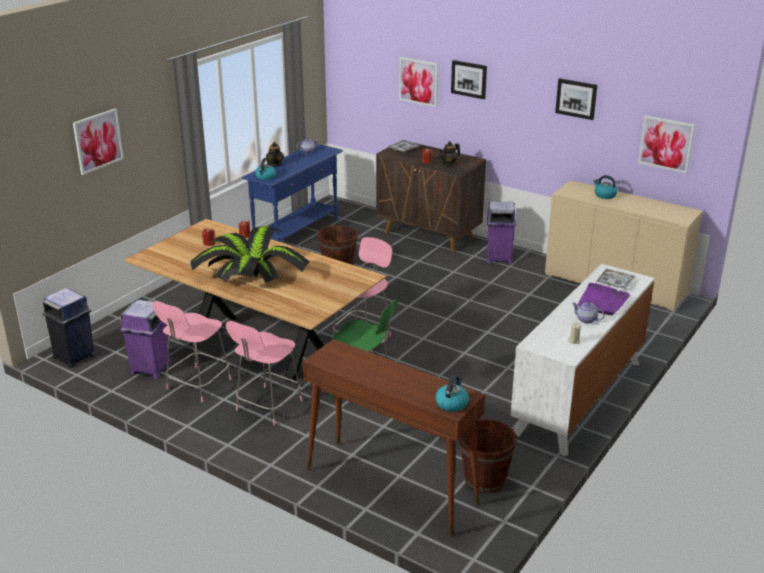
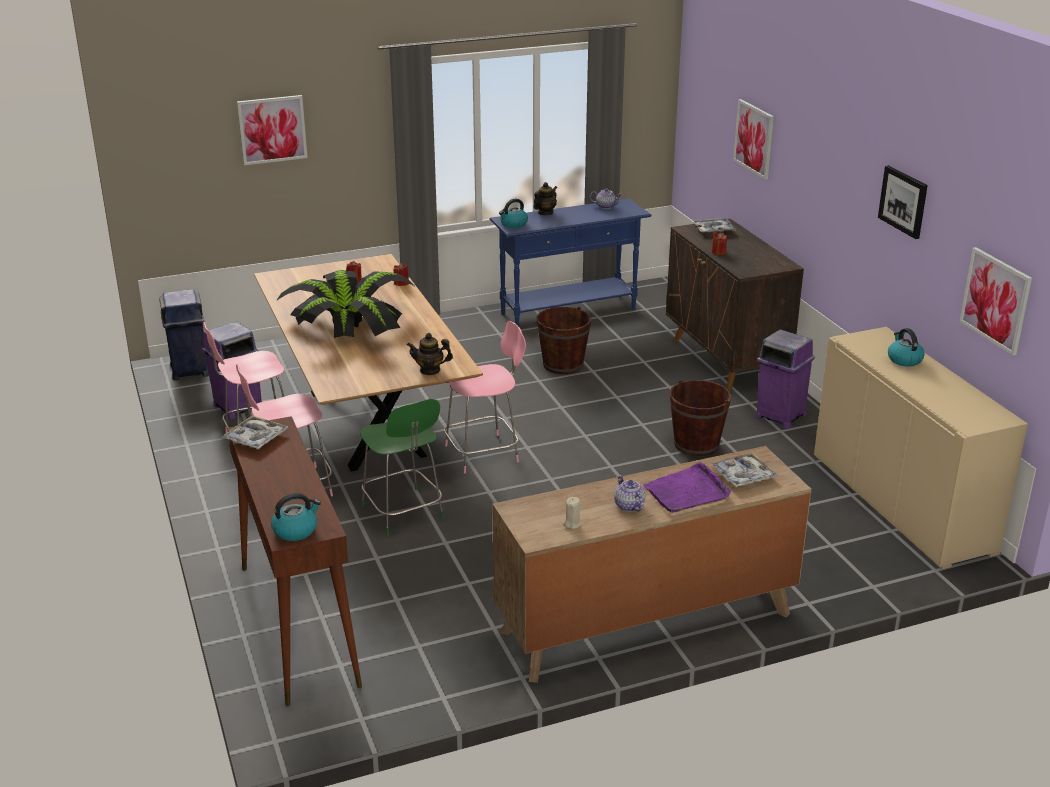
camera: 35 degrees right, 0 degrees up
(333, 360) = (255, 438): none -> tray
(449, 164) = (742, 263): teapot -> teapot (430, 370)
(469, 79) = (800, 146): picture -> none
(485, 479) = (403, 664): brown bucket -> brown bucket (696, 445)
(579, 398) = (645, 623): white dresser -> brown dresser

